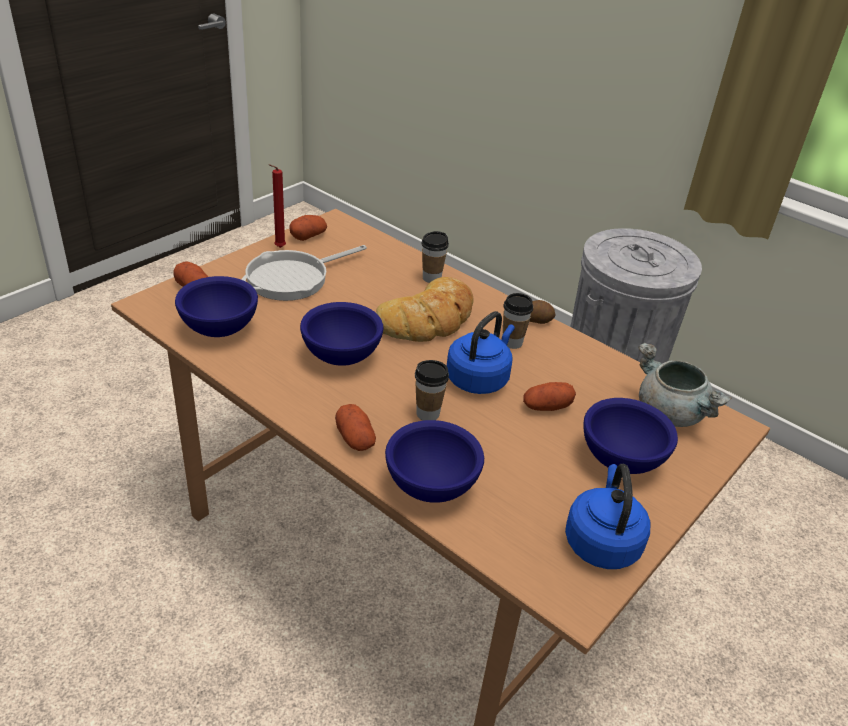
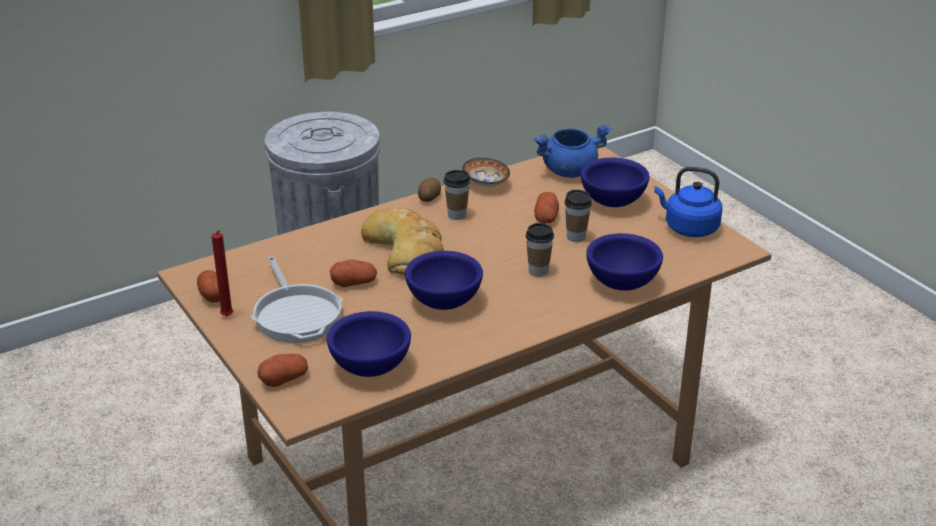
camera: 70 degrees left, 5 degrees down
(355, 438) = (559, 309): potato -> potato (354, 283)
(431, 278) = (336, 236): cup -> cup (576, 237)
(479, 378) = (500, 240): blue kettle -> none
(590, 353) = (485, 184): none -> bowl
(670, 414) = (569, 171): grey cooking pot -> blue cooking pot

